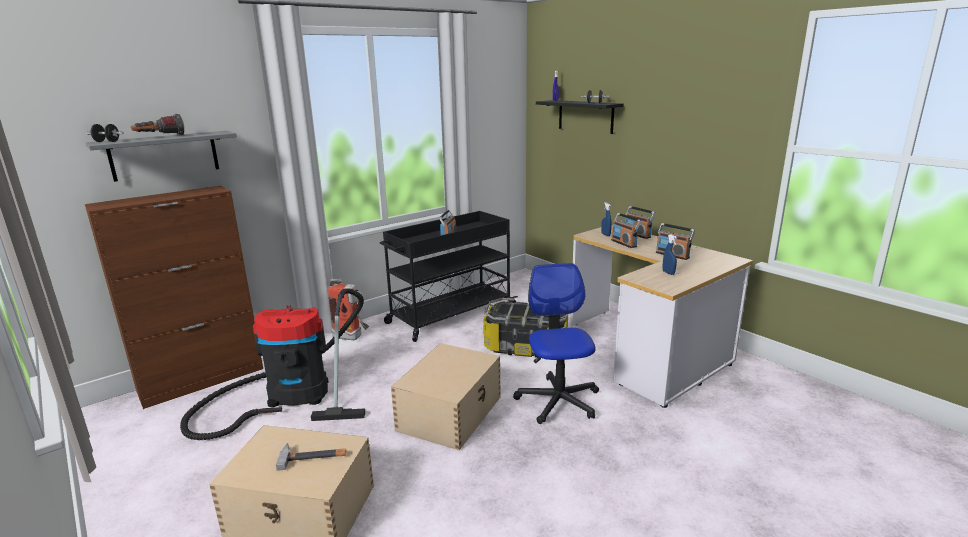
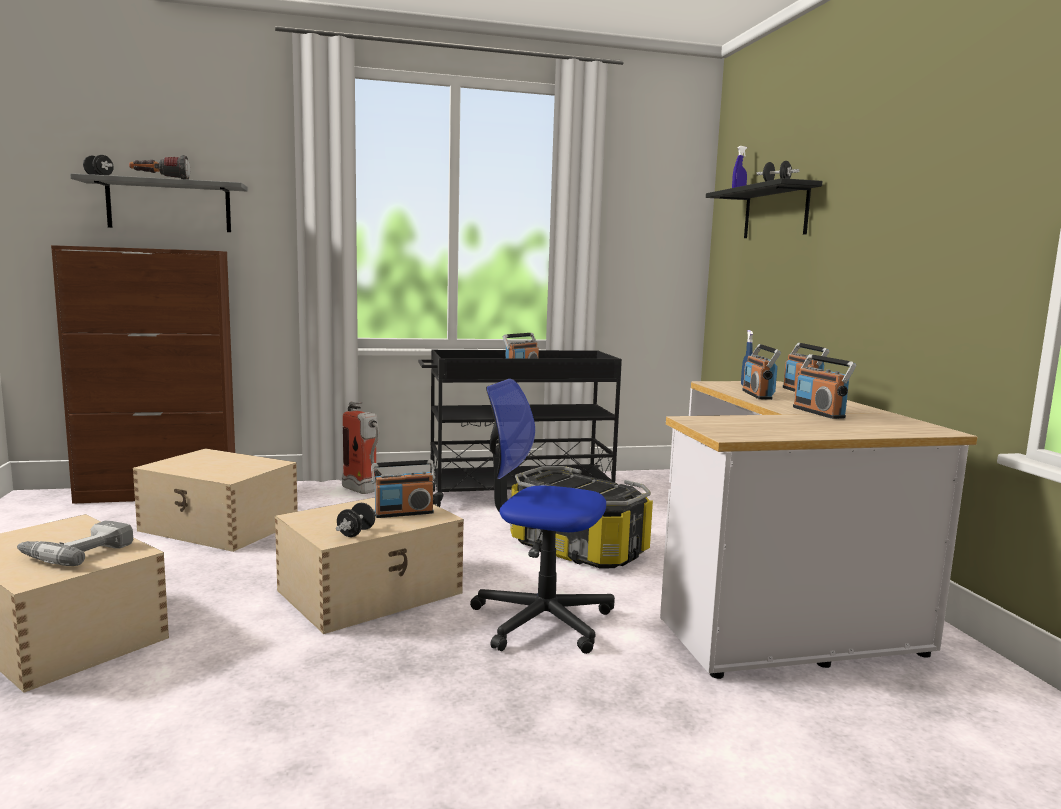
camera: 25 degrees right, 10 degrees down
(291, 395) = (220, 527): vacuum cleaner -> beige storage box
(313, 456) = (76, 552): hammer -> power drill
(458, 385) = (356, 533): none -> black dumbbell
(463, 361) = (403, 513): none -> radio
(558, 401) = (541, 620): office chair -> office chair turned 90 degrees counterclockwise
(668, 273) = (767, 424): blue spray bottle -> none

